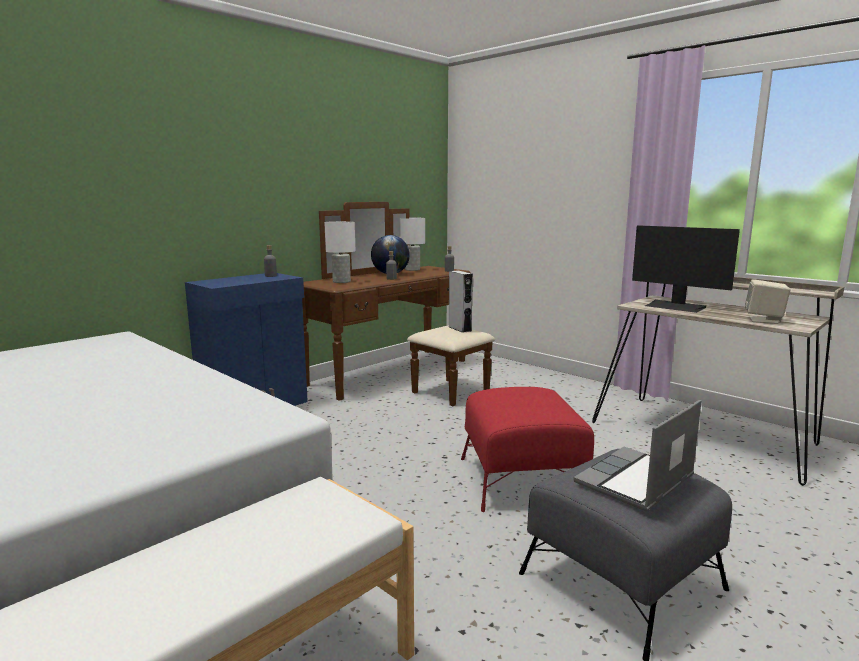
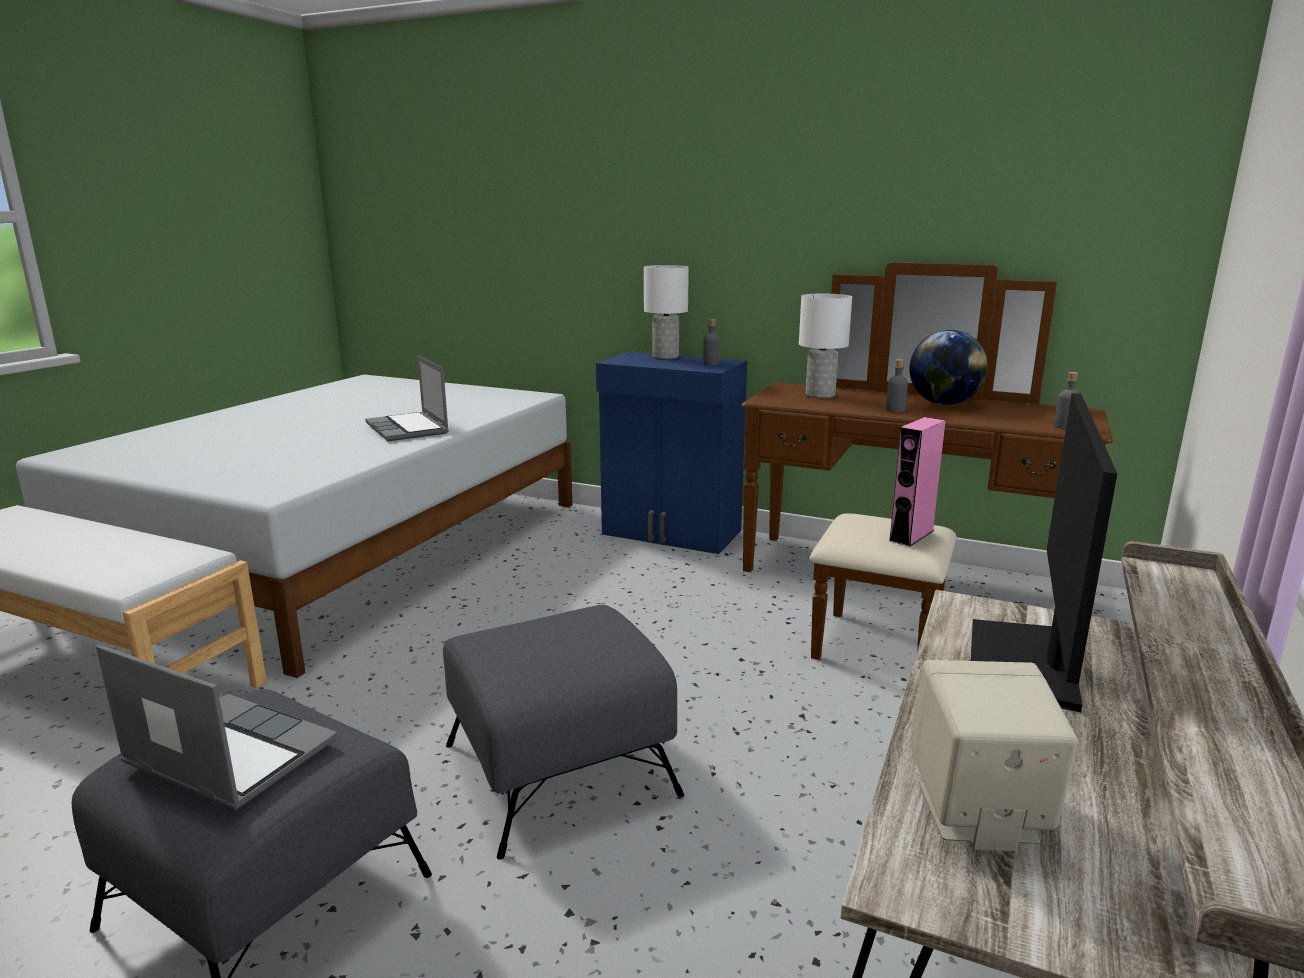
camera: 70 degrees right, 5 degrees up
(146, 374) = (408, 429): none -> laptop
(412, 269) = (1024, 407): white table lamp -> white table lamp (666, 356)
(460, 329) = (911, 535): grey speaker -> pink speaker
(522, 480) = (557, 769): red ottoman -> grey ottoman

